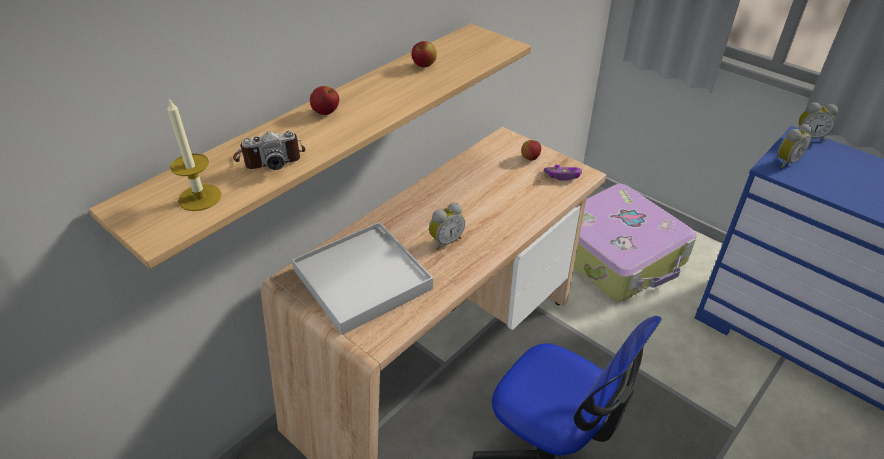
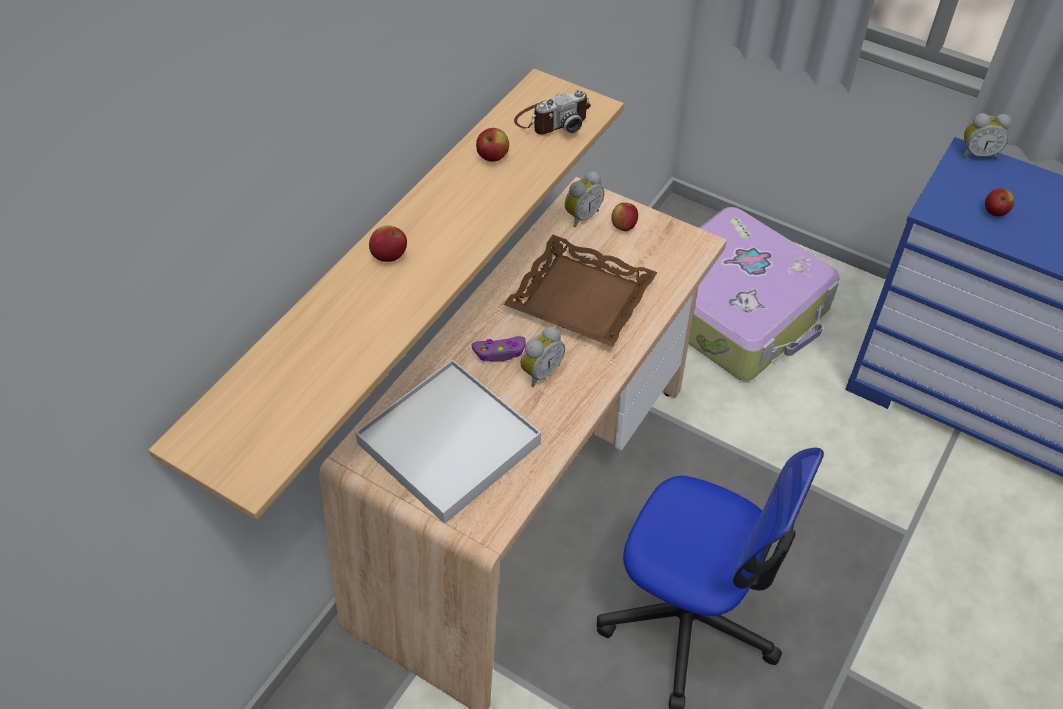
camera: 10 degrees left, 10 degrees up
(200, 197) = (280, 414): candle -> none
(270, 158) = (344, 340): camera -> camera (552, 119)
(488, 198) = (581, 298): none -> brown tray
(563, 176) = (671, 250): purple game controller -> purple game controller (500, 352)
(785, 161) = (950, 197): alarm clock -> alarm clock (581, 216)
(821, 174) = (994, 212): none -> apple

